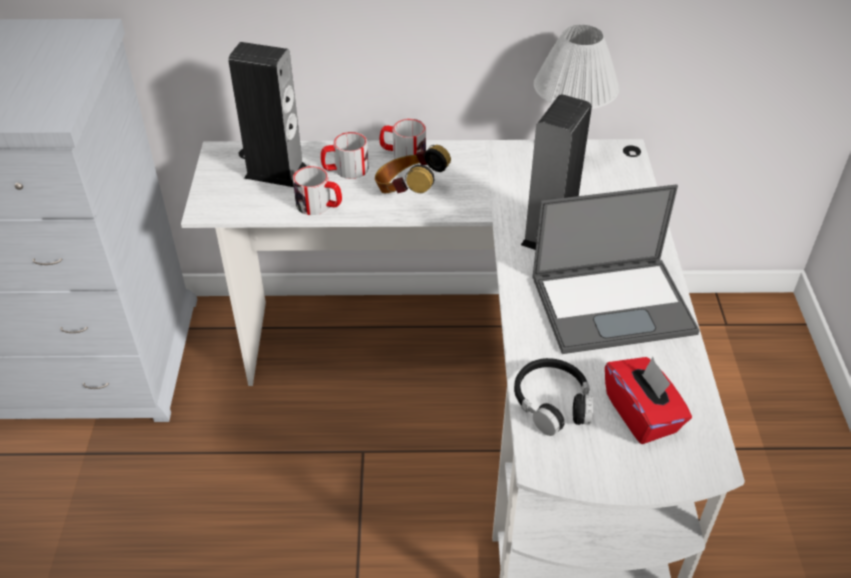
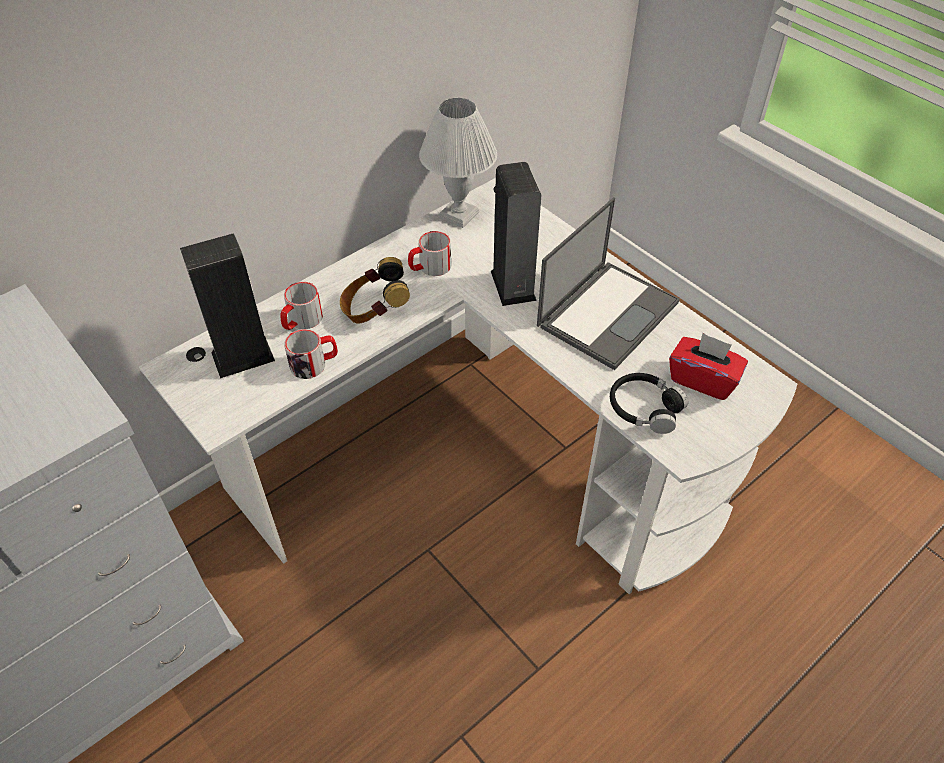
camera: 40 degrees left, 5 degrees up
(403, 154) = (334, 281): mug -> mug (429, 267)

